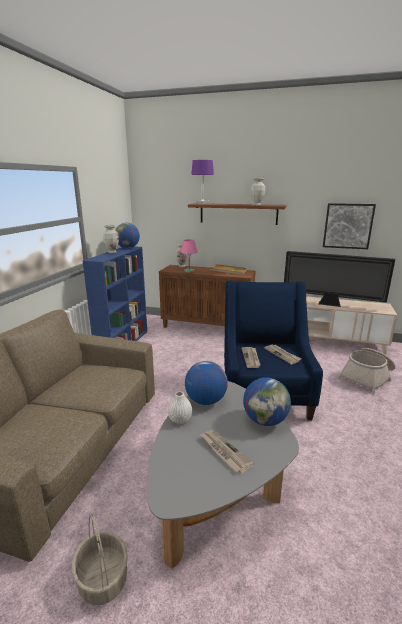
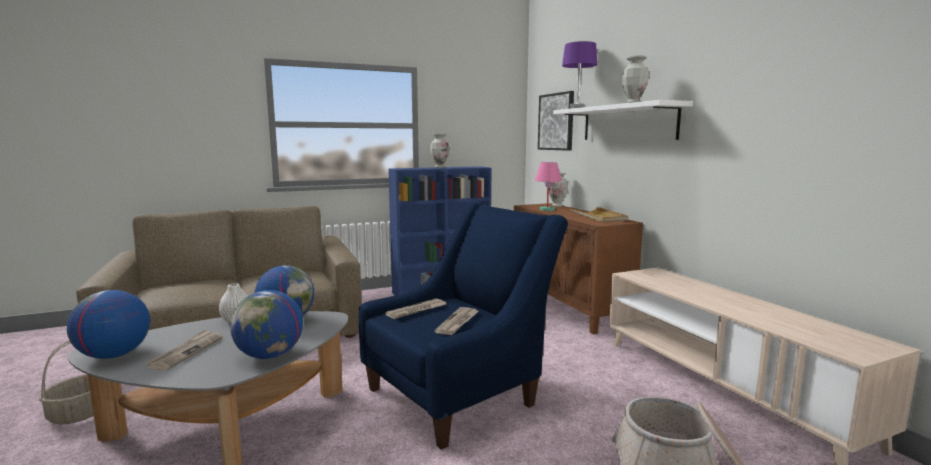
camera: 50 degrees right, 10 degrees down
(127, 248) = (472, 167): globe -> globe (114, 355)
(238, 213) = (627, 123): brown shelf -> white shelf
(331, 304) = (733, 307): television -> none
(347, 226) = (806, 137): picture -> picture (556, 122)

